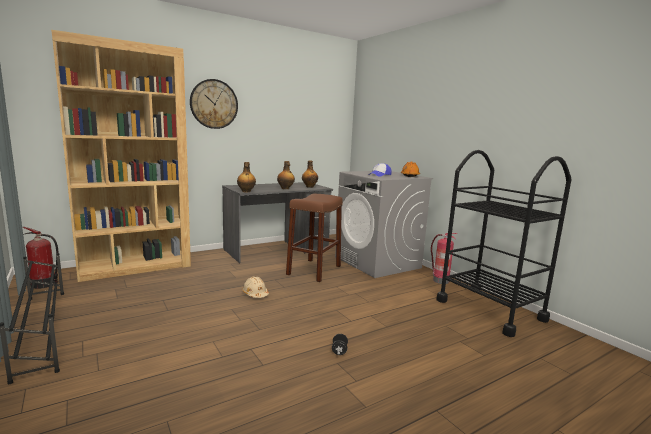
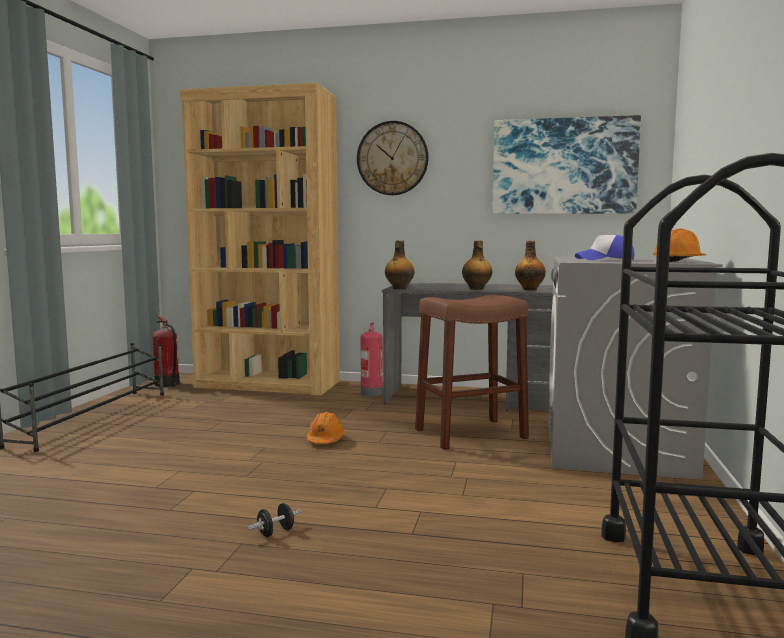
camera: 45 degrees right, 5 degrees down
(255, 294) = (325, 440): beige hard hat -> orange hard hat
(308, 118) = (564, 166): none -> picture
(440, 281) = (695, 509): fire extinguisher -> fire extinguisher (371, 393)

